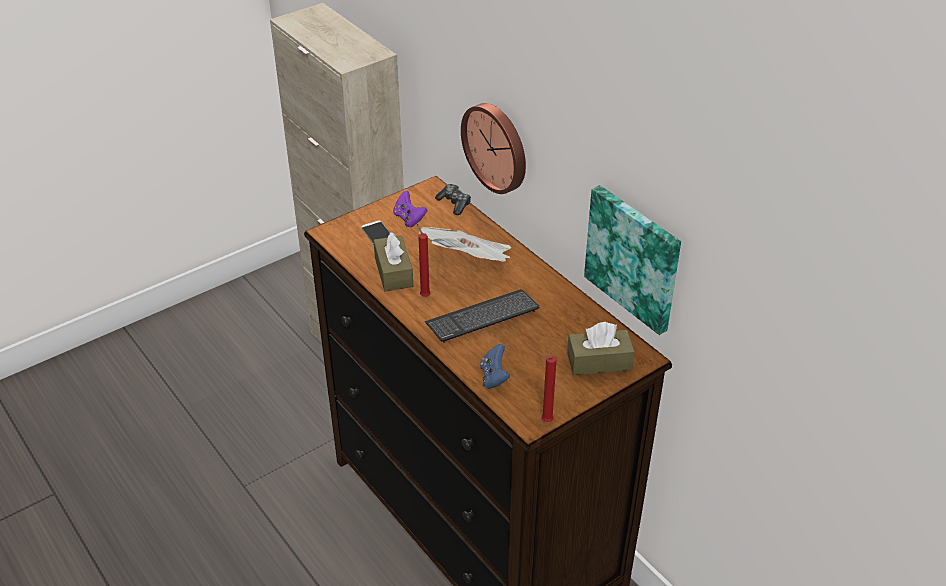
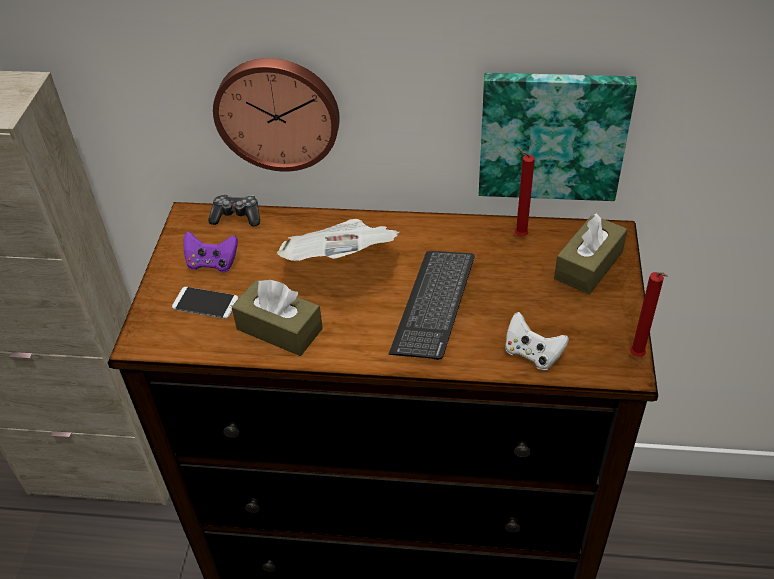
camera: 45 degrees left, 5 degrees up
(424, 295) = (346, 328): red candle -> red candle (518, 235)
(494, 377) = (532, 354): blue game controller -> white game controller

